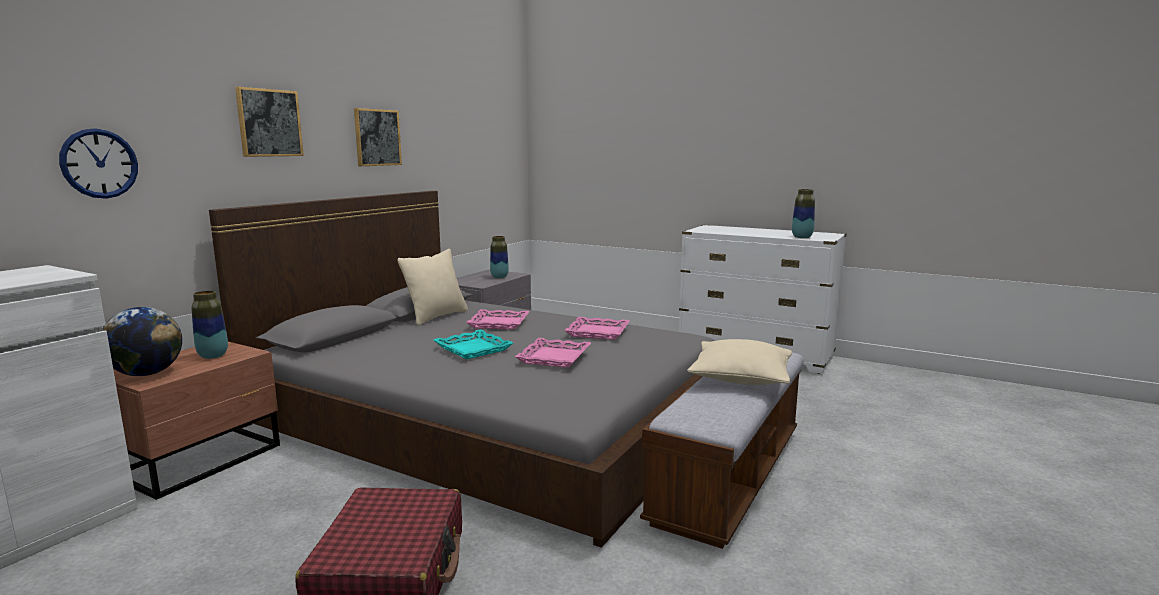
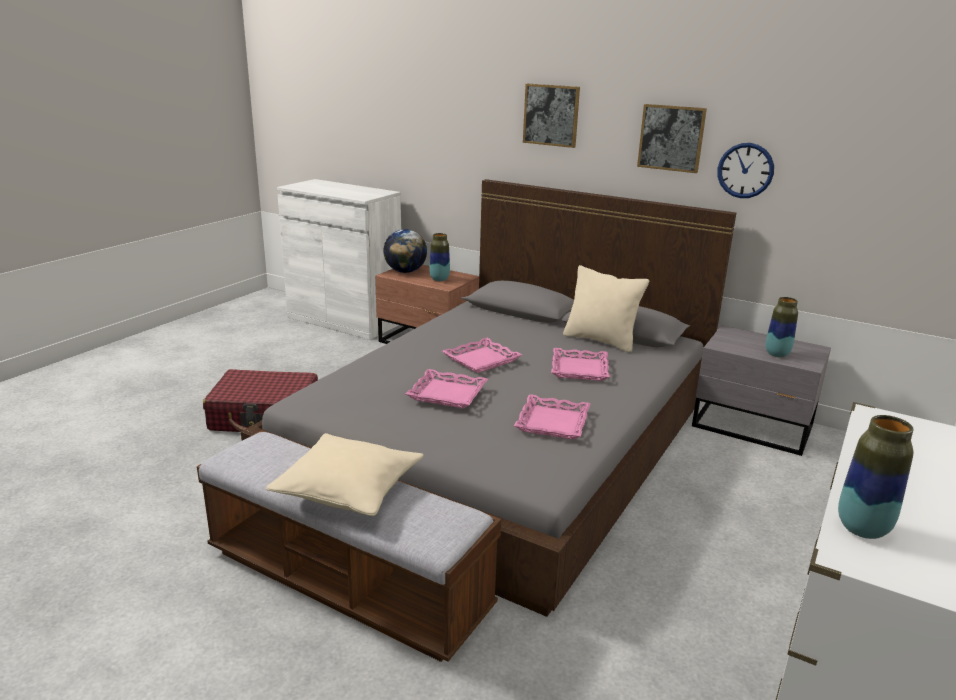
camera: 90 degrees right, 10 degrees up
(99, 163) = (435, 136): wall clock -> wall clock (745, 170)
(472, 349) = (481, 360): turquoise tray -> pink tray

